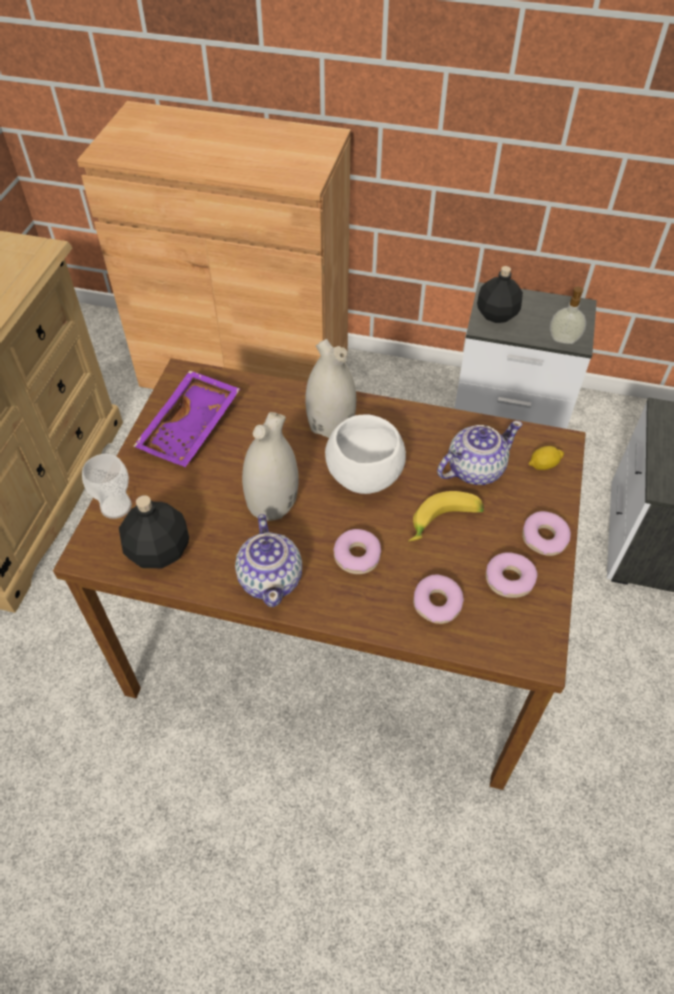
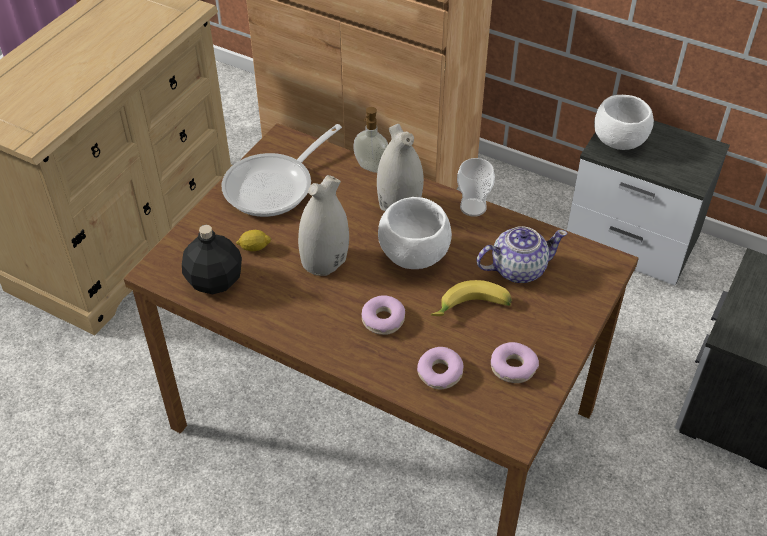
camera: 15 degrees right, 5 degrees down
(116, 506) = (190, 238): cup -> cup (473, 207)
(192, 428) = (275, 186): purple tray -> frying pan
(271, 578) = (302, 322): teapot -> none
(497, 315) = (619, 141): black bottle -> white bowl
(543, 465) = (585, 278): lemon -> lemon (254, 247)
(544, 538) = (559, 340): donut -> none
(563, 340) = (678, 178): soap dispenser -> soap dispenser (371, 168)

